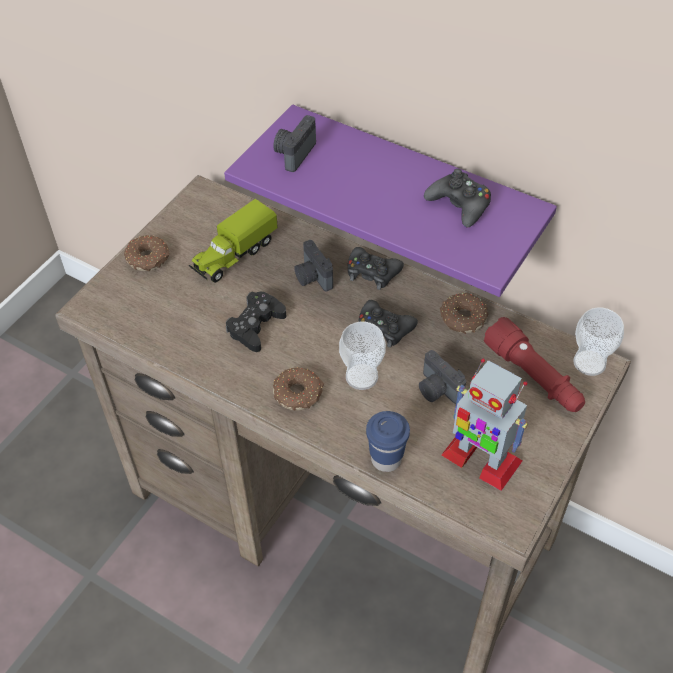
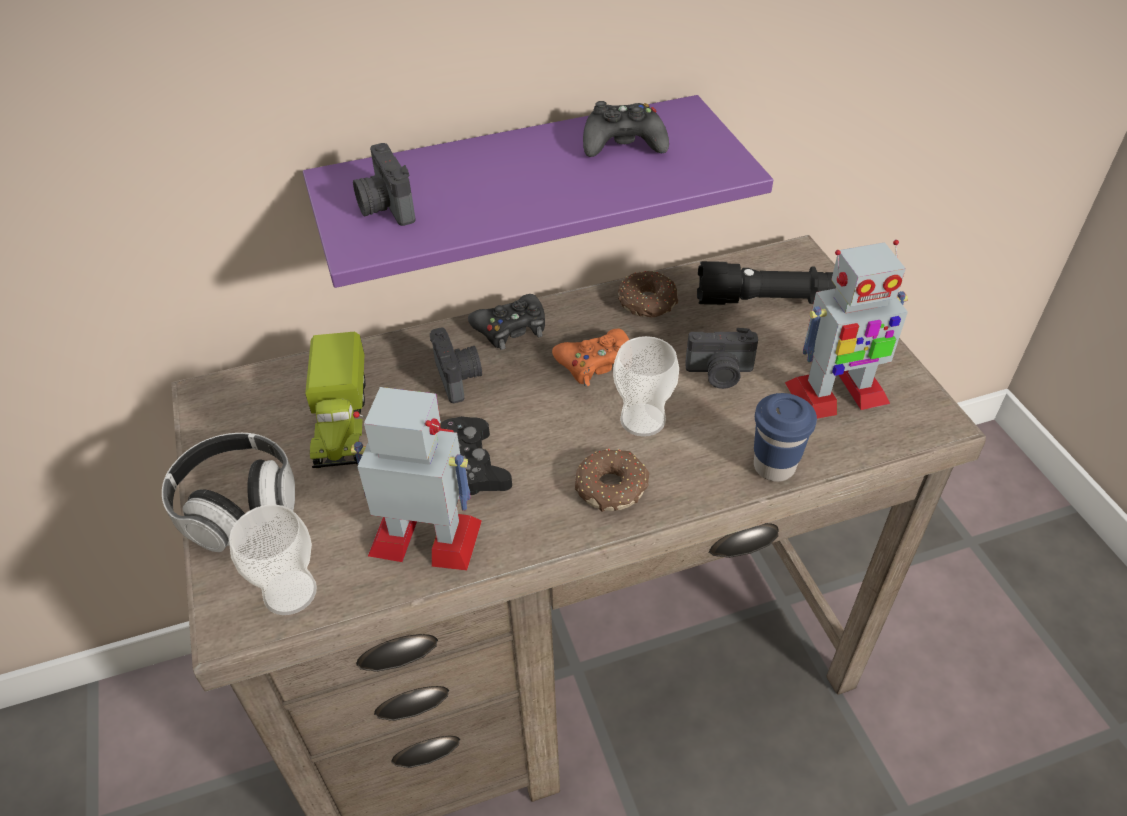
camera: 50 degrees left, 5 degrees down
(148, 258) = (238, 506): donut -> headphones
(195, 341) = (427, 538): none -> toy robot
(312, 277) = (459, 377): camera -> camera turned 120 degrees counterclockwise
(384, 328) = (596, 364): black game controller -> orange game controller
(533, 377) = (770, 300): red flashlight -> black flashlight
(589, 363) = (788, 258): cup -> cup (290, 592)

